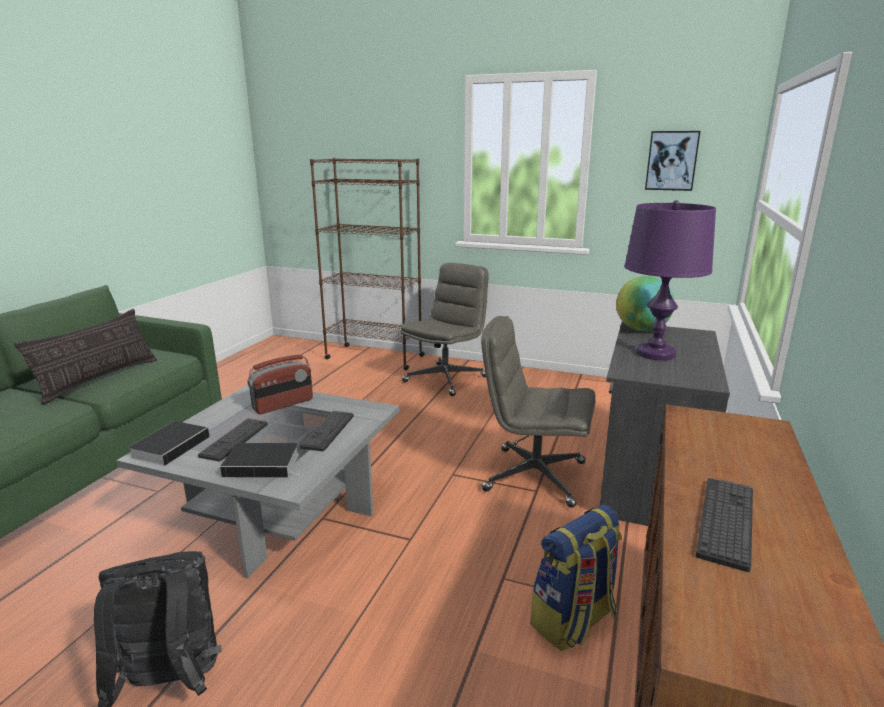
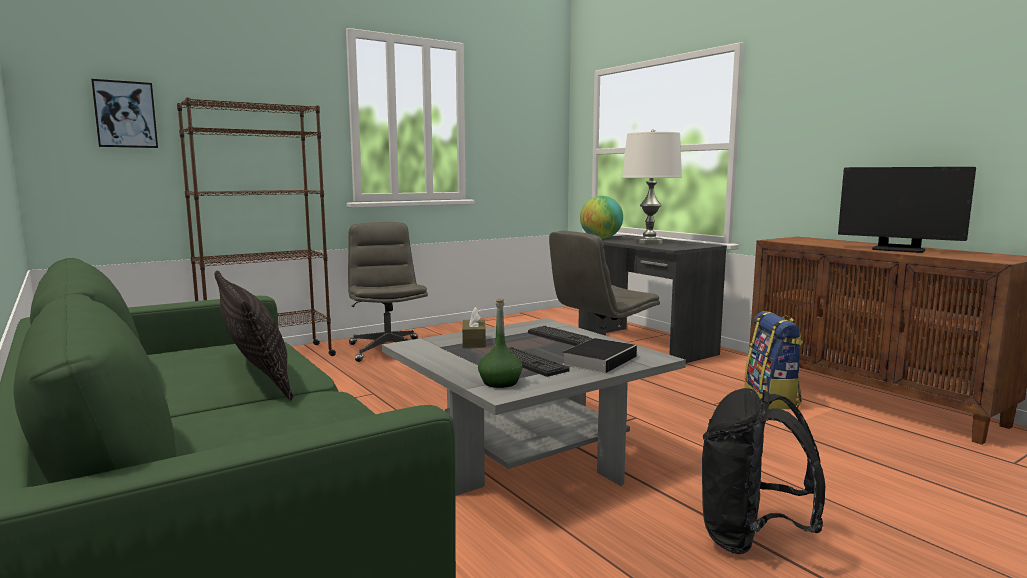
camera: 55 degrees left, 10 degrees down
(172, 446) = (500, 382): book -> green bottle
(283, 405) = (474, 342): radio -> brown tissue box
(656, 354) = (649, 242): purple table lamp -> white table lamp
(671, 160) = (520, 123): picture -> picture (125, 114)
(726, 522) = (898, 250): keyboard -> monitor

